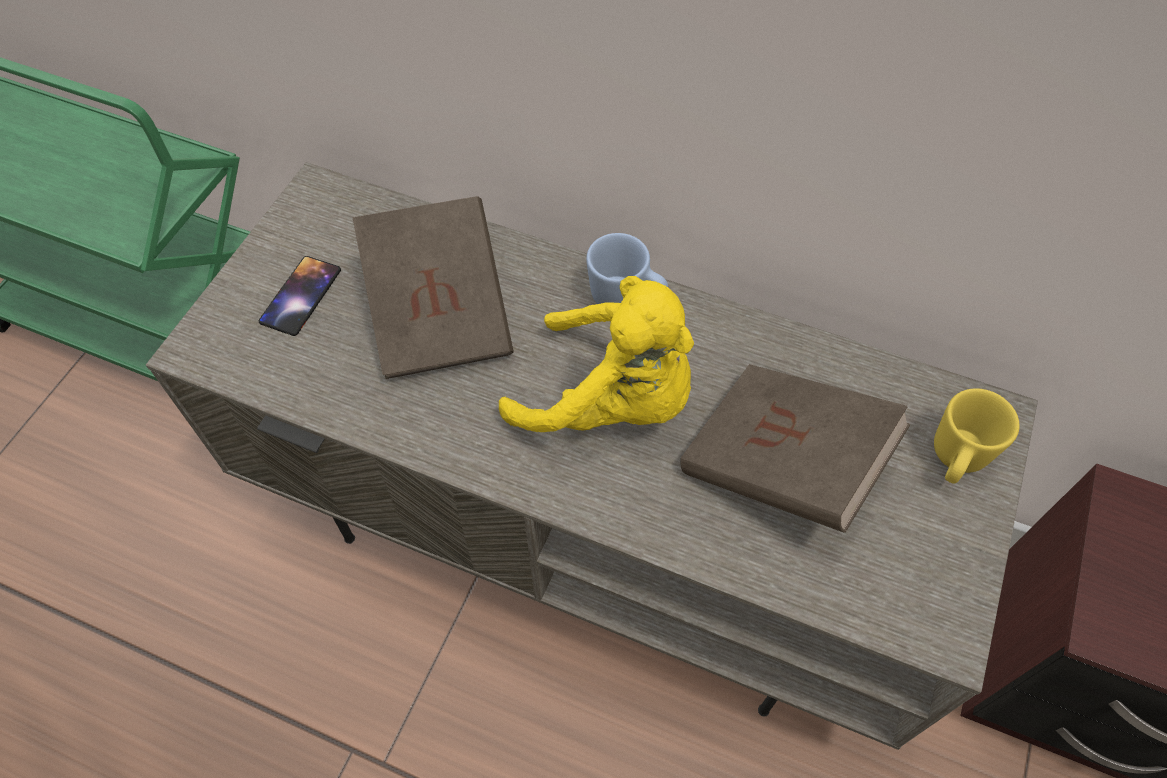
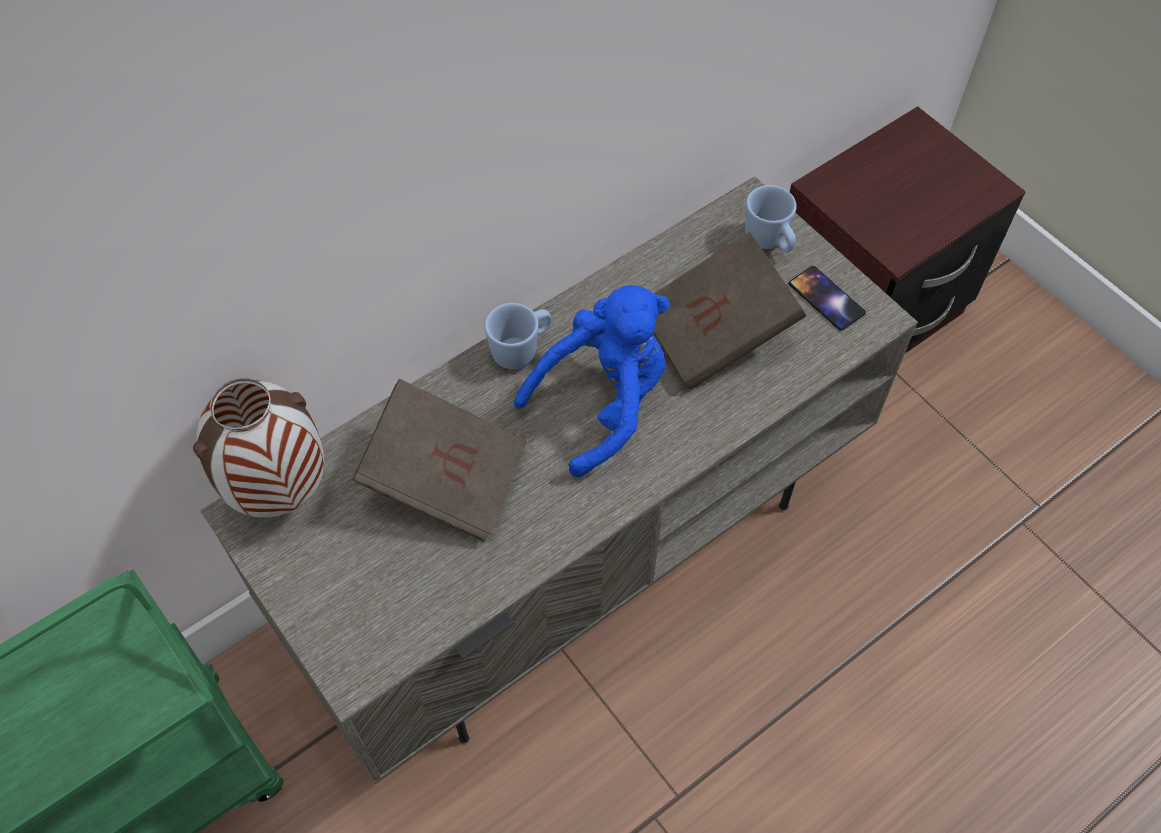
camera: 60 degrees left, 0 degrees up
(300, 296) = (355, 571): phone -> phone (826, 299)
(354, 203) = (281, 491): none -> vase
(612, 400) = (603, 403): yellow plush toy -> blue plush toy
(955, 460) = (769, 242): yellow mug -> blue mug

